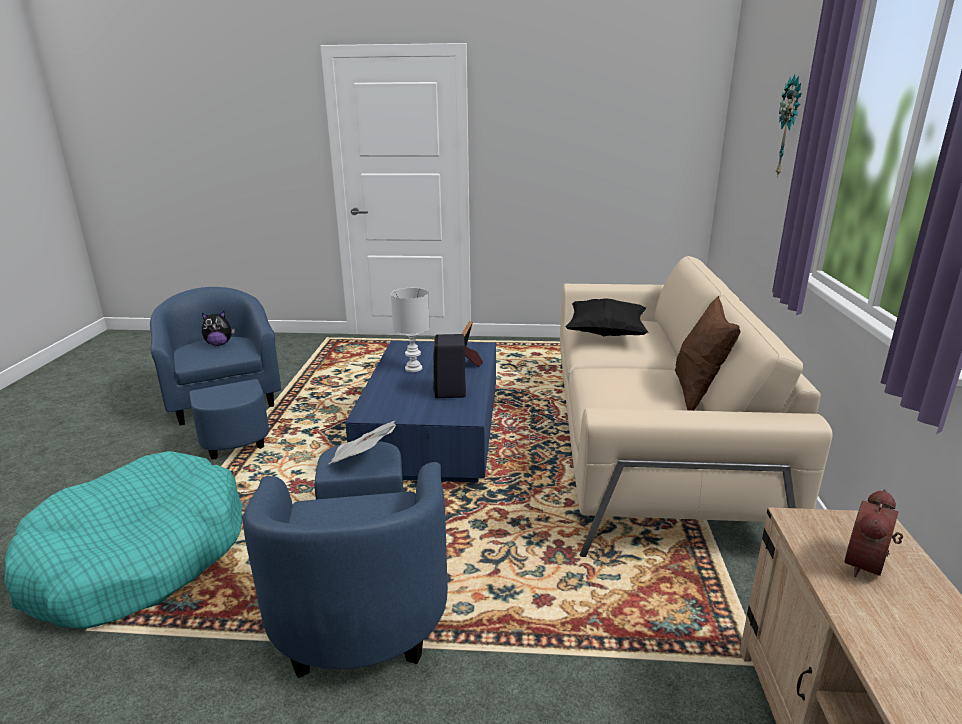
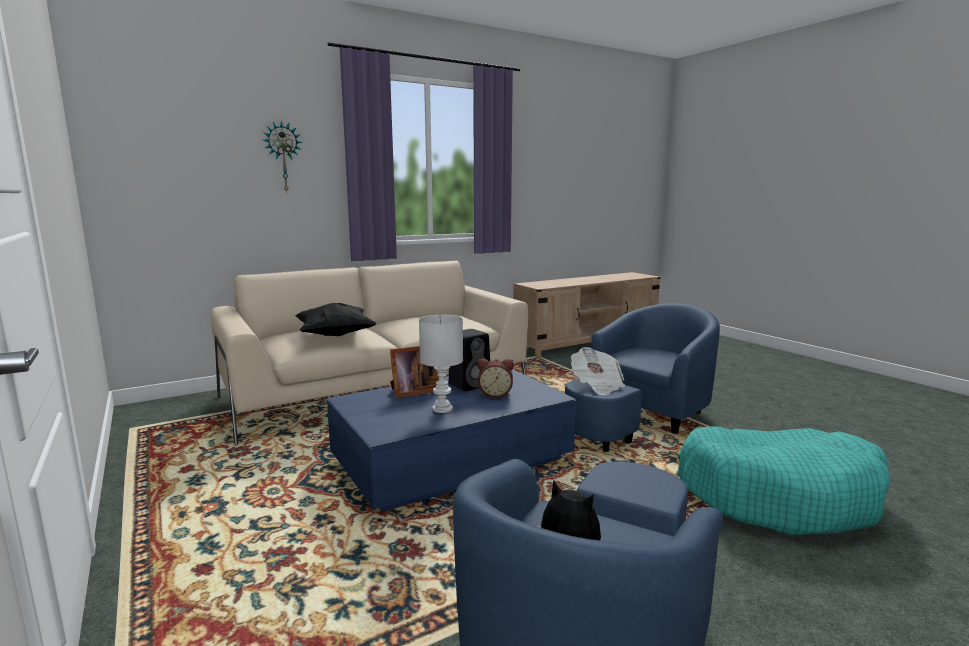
camera: 125 degrees left, 10 degrees down
(698, 393) = (420, 315): brown pillow -> none
(869, 565) = (549, 283): alarm clock -> alarm clock (495, 394)

